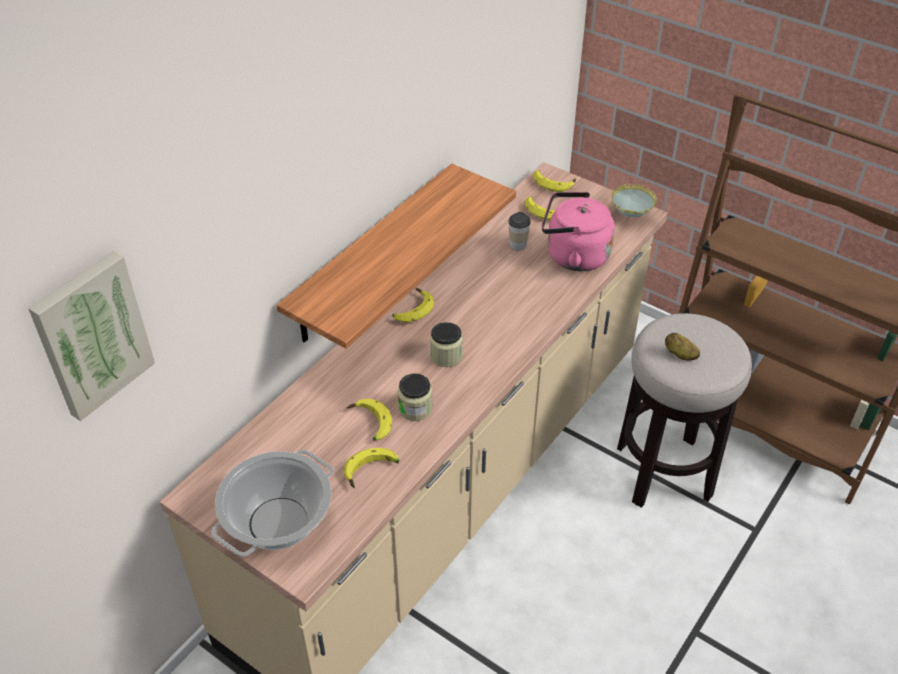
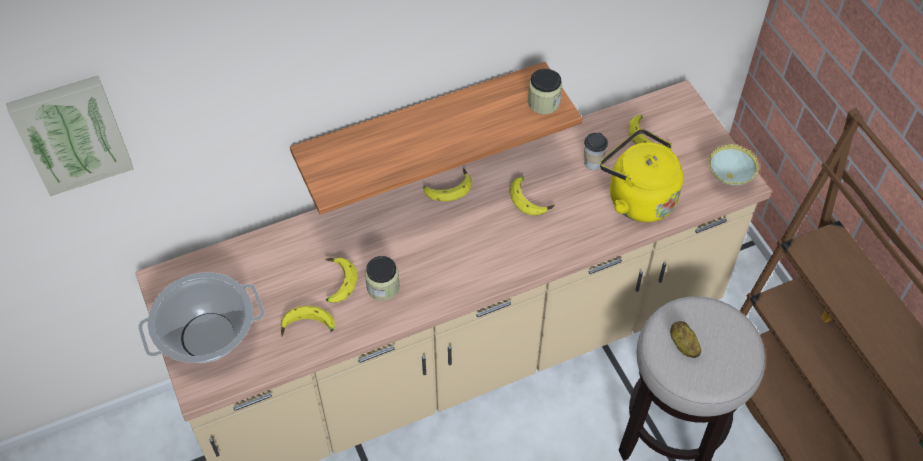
camera: 30 degrees right, 10 degrees up
(446, 356) = (444, 249): jar -> jar (544, 102)
(553, 183) = (679, 108): banana -> banana (531, 199)
(573, 256) = (637, 198): pink kettle -> yellow kettle

